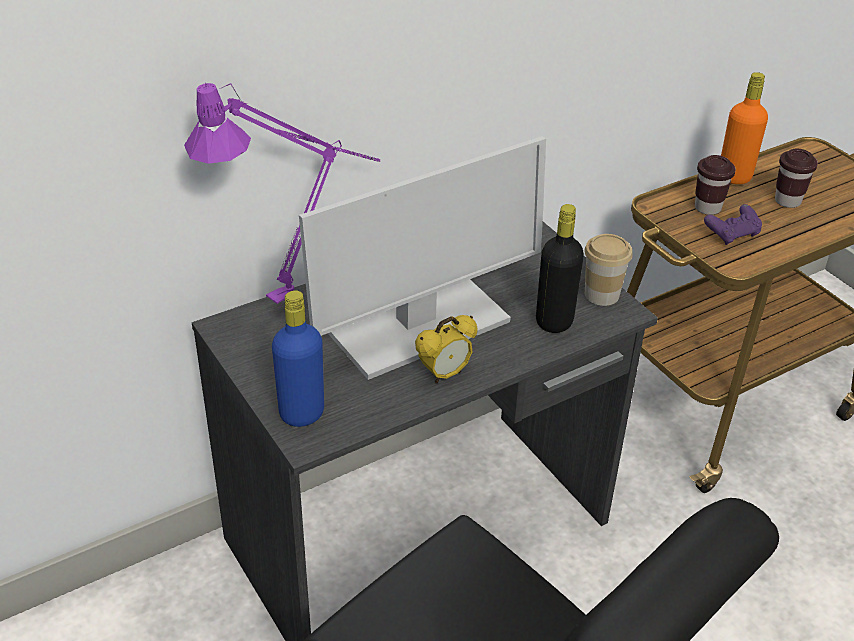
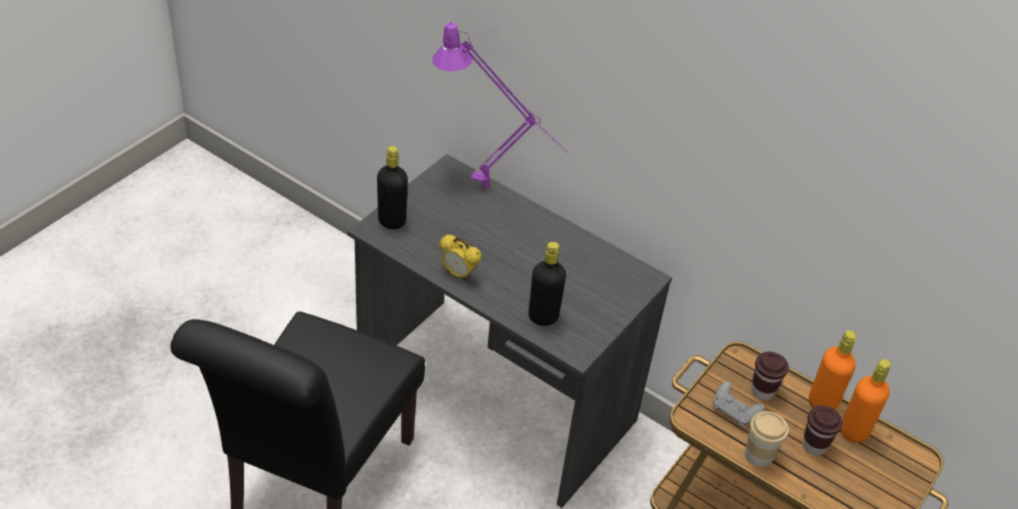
camera: 65 degrees right, 5 degrees up
(302, 413) = (392, 221): blue bottle -> black bottle
(418, 328) = (496, 252): monitor -> none
(601, 294) = (589, 337): cup -> cup (758, 455)
(732, 234) = (734, 412): purple game controller -> grey game controller
(772, 173) = (854, 431): none -> orange bottle

